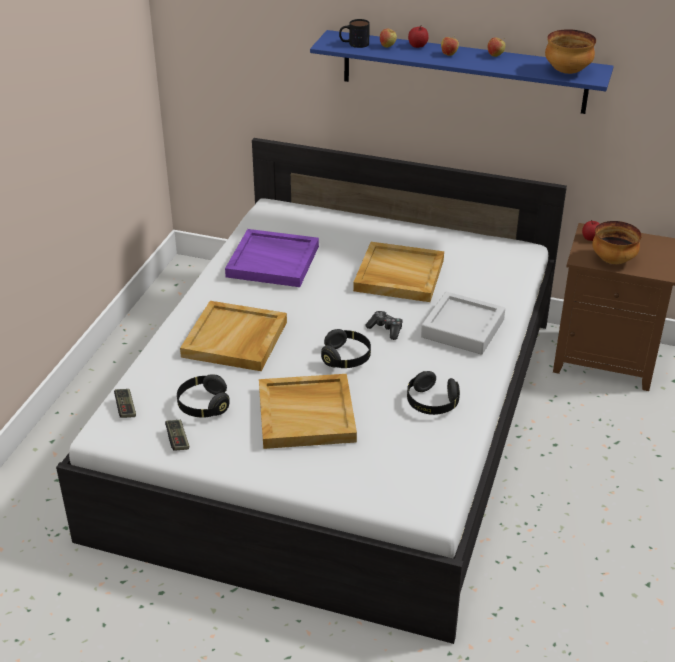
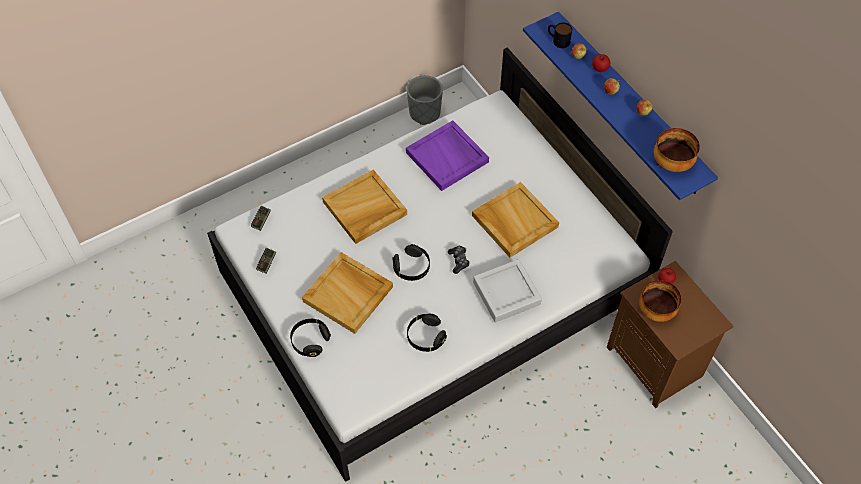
camera: 40 degrees right, 20 degrees up
(165, 292) = (424, 113): none -> grey planter
(203, 405) = (301, 248): black headphones -> black headphones (310, 341)

